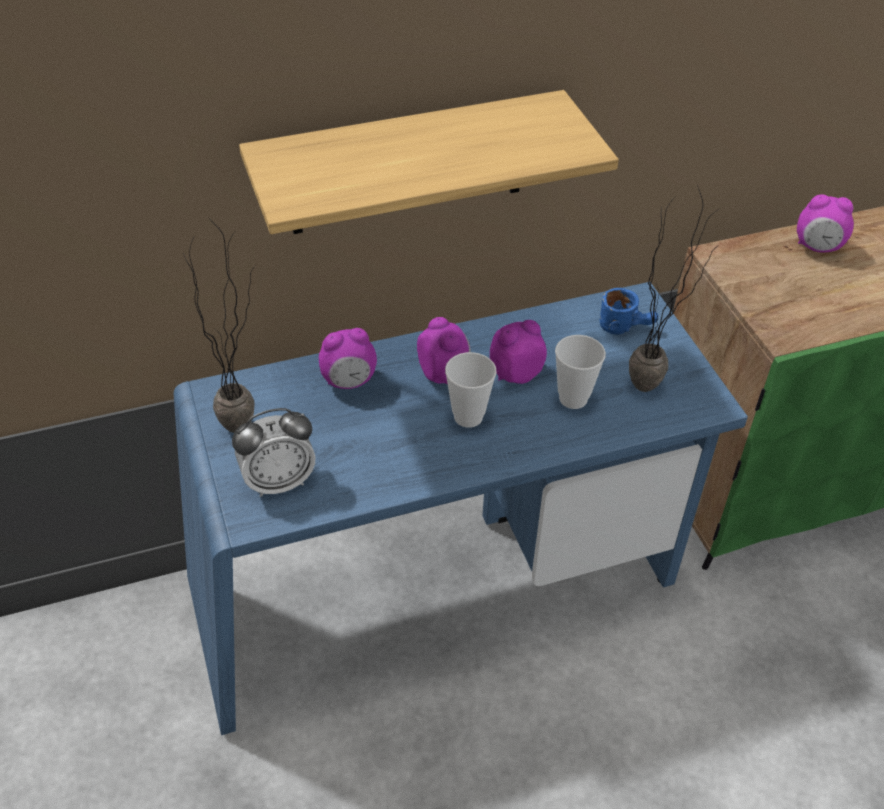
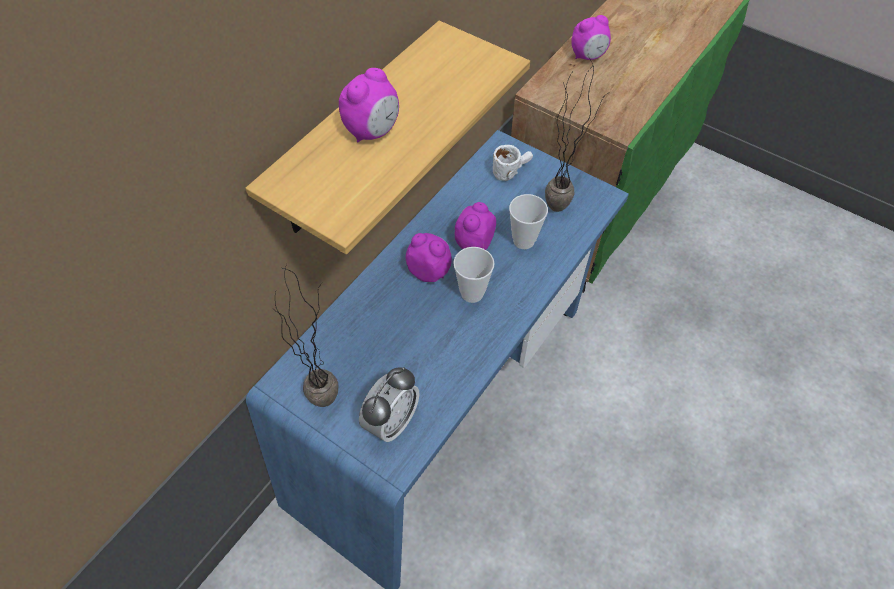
camera: 35 degrees left, 10 degrees up
(349, 381) = (371, 315): alarm clock -> alarm clock (373, 131)
(626, 326) = (511, 170): blue mug -> white mug

